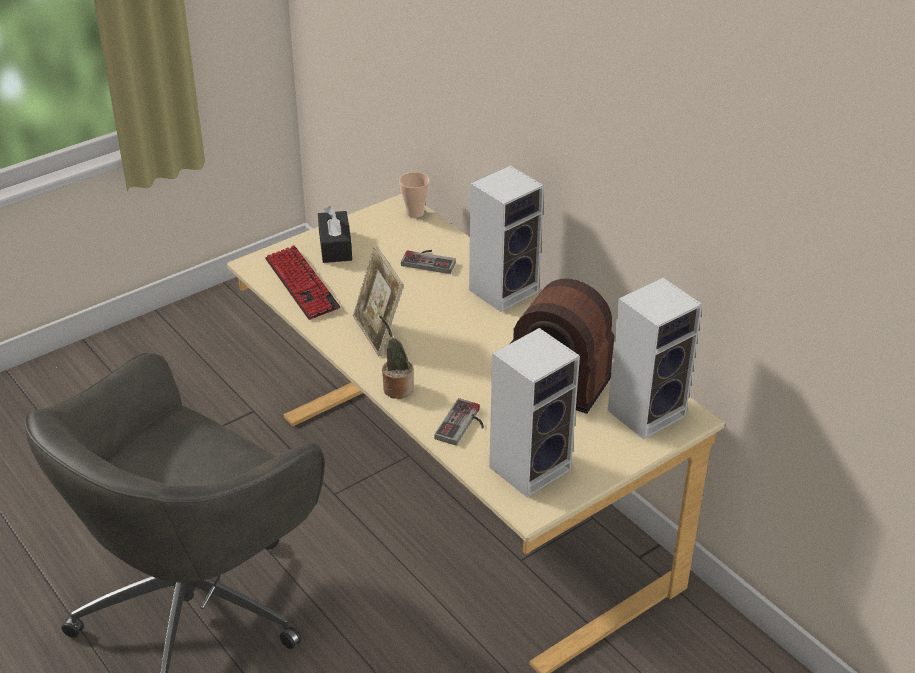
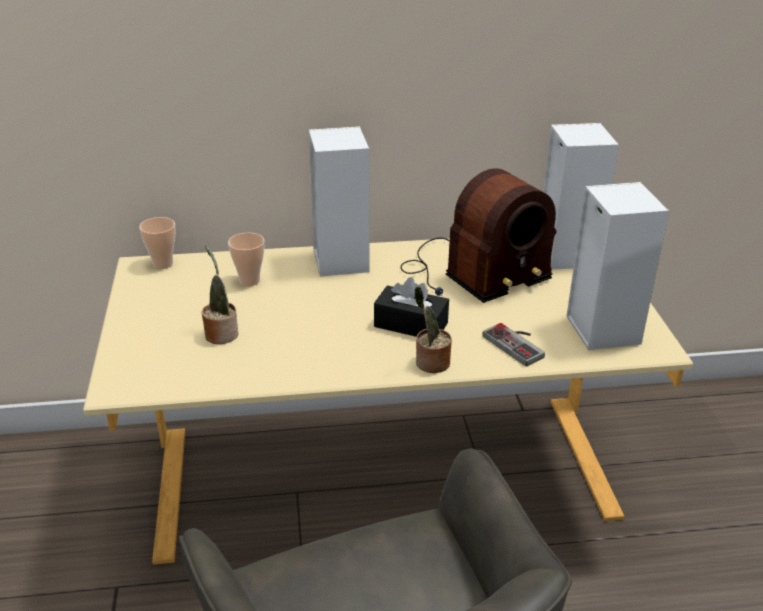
camera: 60 degrees left, 5 degrees down
(302, 284) = (194, 367): keyboard -> none
(335, 246) = (155, 325): black tissue box -> black tissue box (411, 325)
(350, 277) = (221, 333): none -> potted plant
(378, 333) = (332, 346): picture frame -> none
(430, 260) = (249, 281): game controller -> cup

